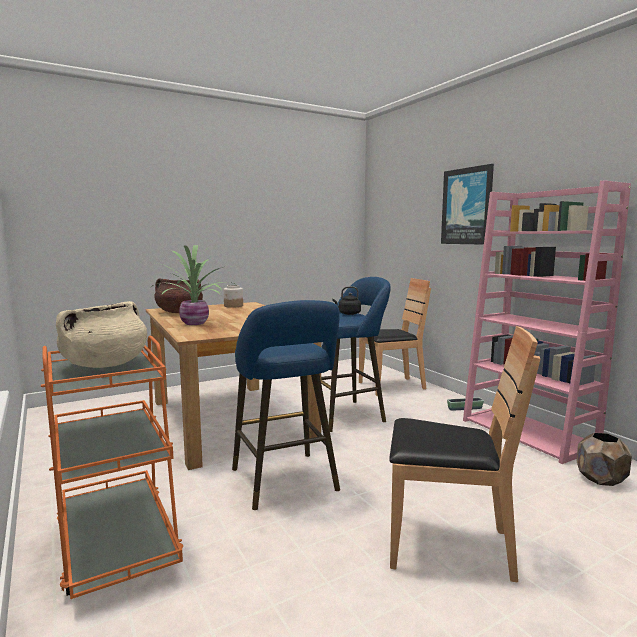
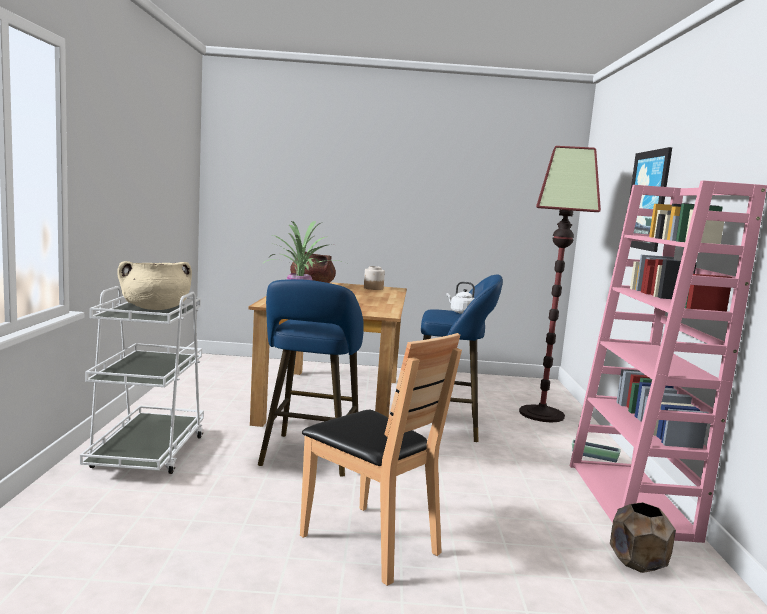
camera: 30 degrees right, 0 degrees up
(117, 544) = (148, 453): orange cart -> white cart
(348, 314) = (461, 312): black kettle -> white kettle
(391, 386) = (542, 414): brown chair -> floor lamp

